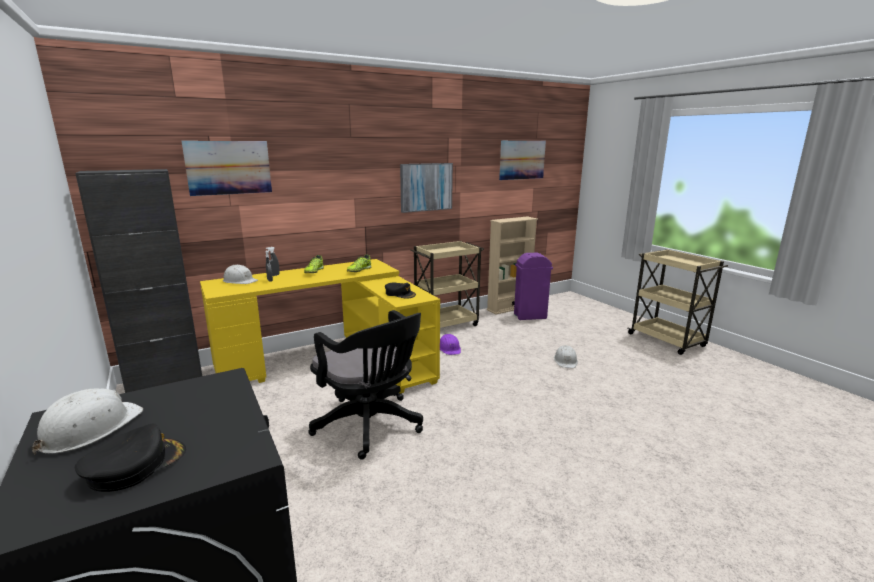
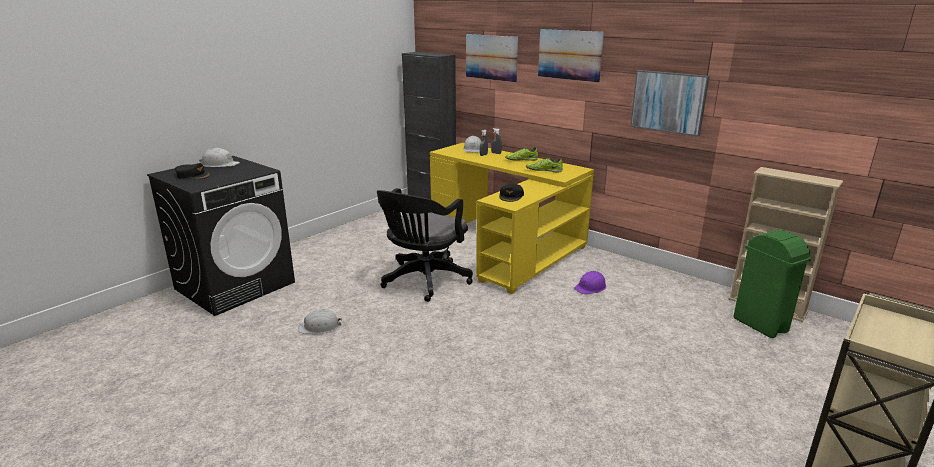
camera: 70 degrees right, 5 degrees up
(446, 324) = (650, 275): beige cart -> none
(522, 160) = (854, 85): picture -> picture (569, 55)
(530, 316) = (760, 325): purple trash can -> green trash can
(565, 361) = (641, 364): white hard hat -> white hard hat (319, 327)

